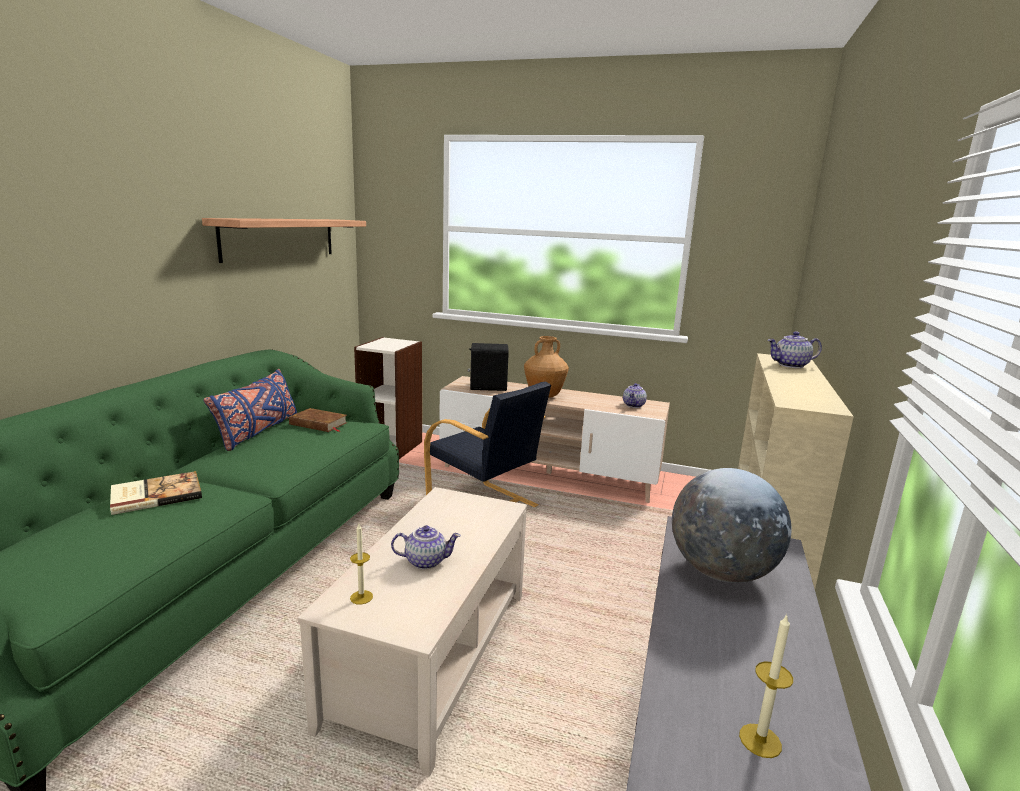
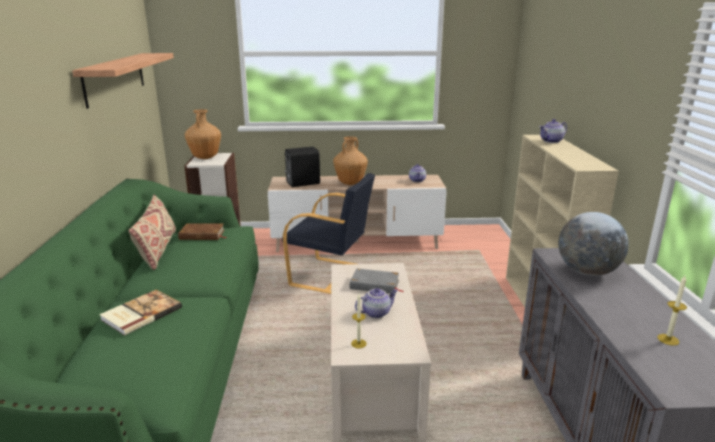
camera: 20 degrees left, 5 degrees up
(257, 432) = (157, 250): blue pillow -> beige pillow
(385, 342) = (205, 158): none -> brown vase
(461, 524) = (375, 285): none -> grey book

